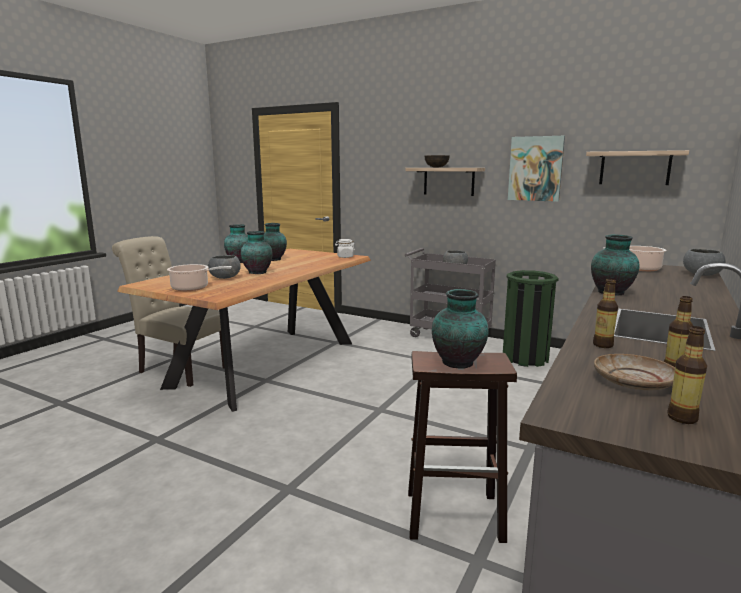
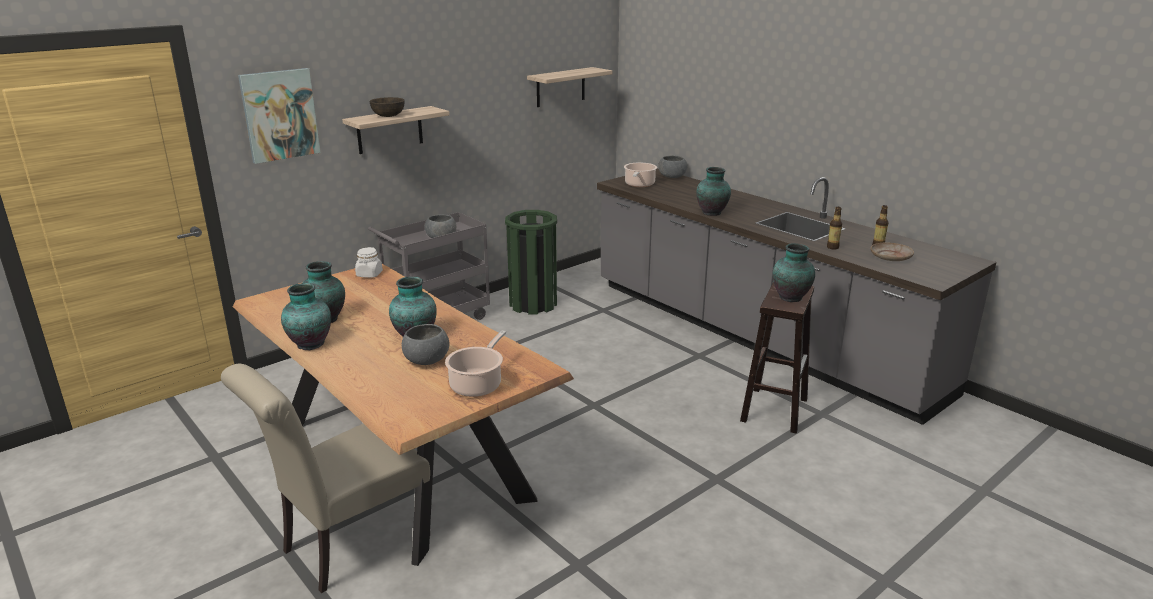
camera: 70 degrees left, 10 degrees up
(535, 169) = (482, 99): picture -> picture (279, 115)
(682, 418) = (935, 262): bottle -> none

